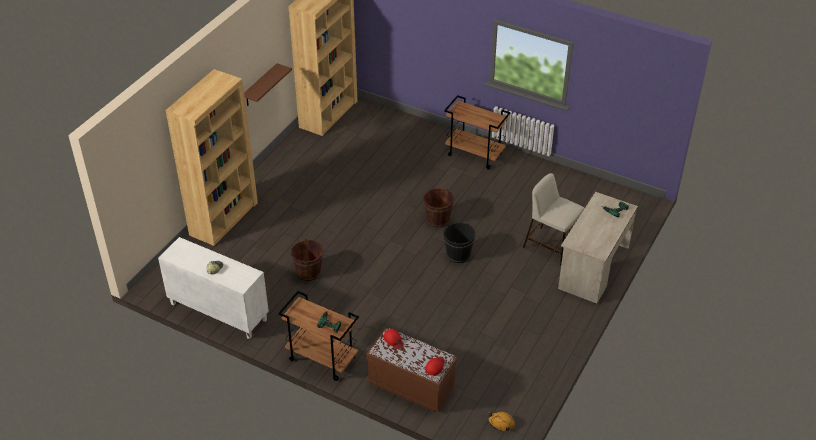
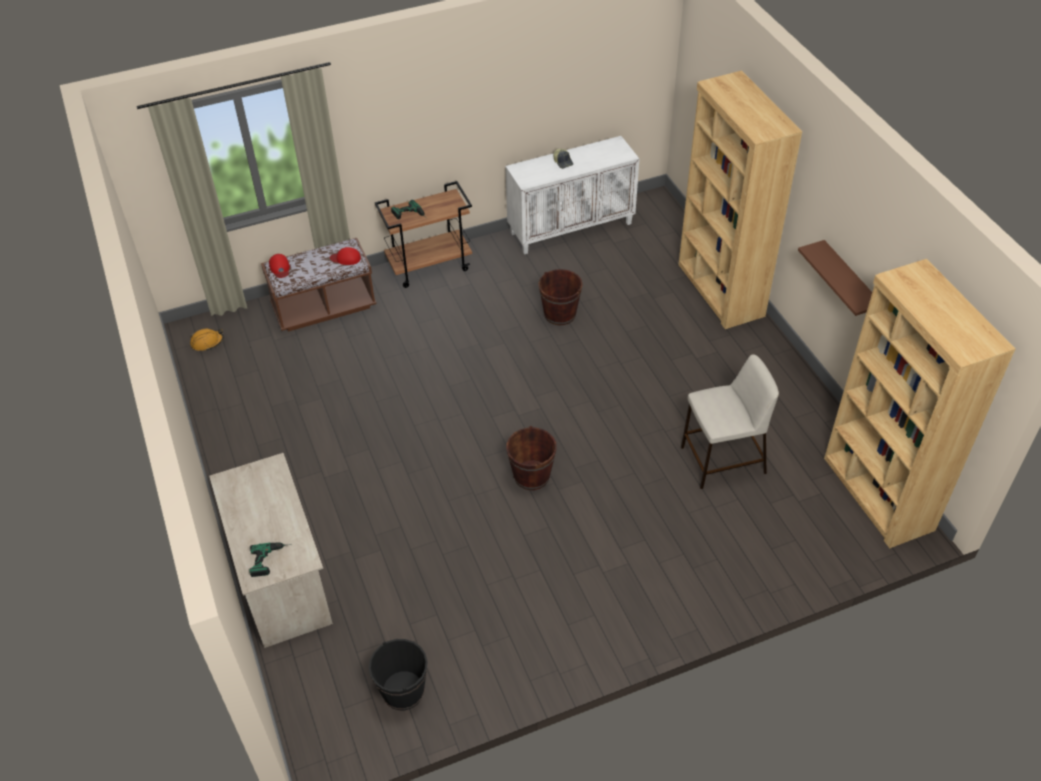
camera: 130 degrees right, 5 degrees up
(458, 255) = (451, 455): black bucket -> black bucket (403, 691)
(475, 154) = (627, 612): brown cart -> none
(551, 246) = (363, 561): beige stool -> beige stool (722, 460)

